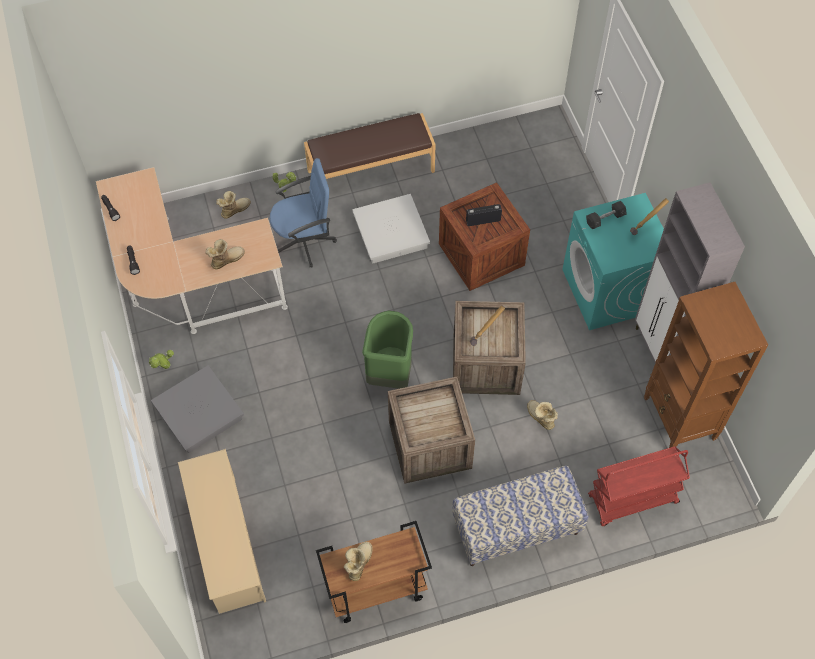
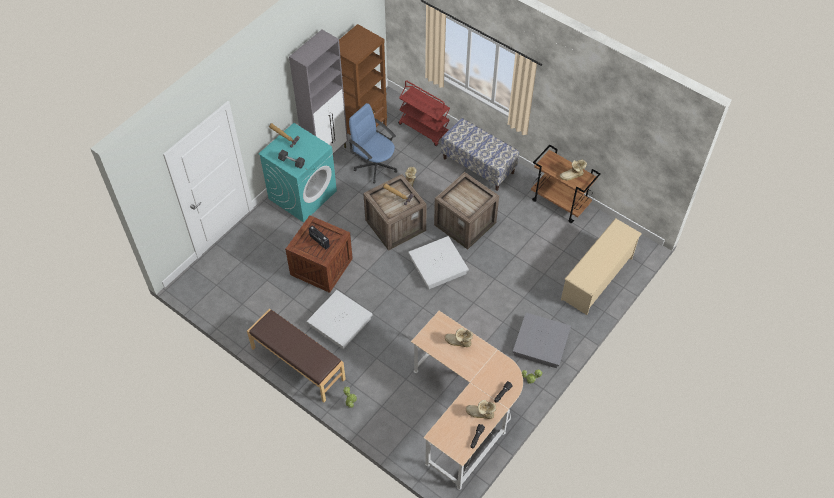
camera: 125 degrees left, 5 degrees down
(234, 209) = (388, 425): boot -> boot (480, 414)
(304, 241) = (382, 366): blue office chair -> blue office chair (375, 165)
(389, 373) = (438, 266): green trash can -> white storage box

